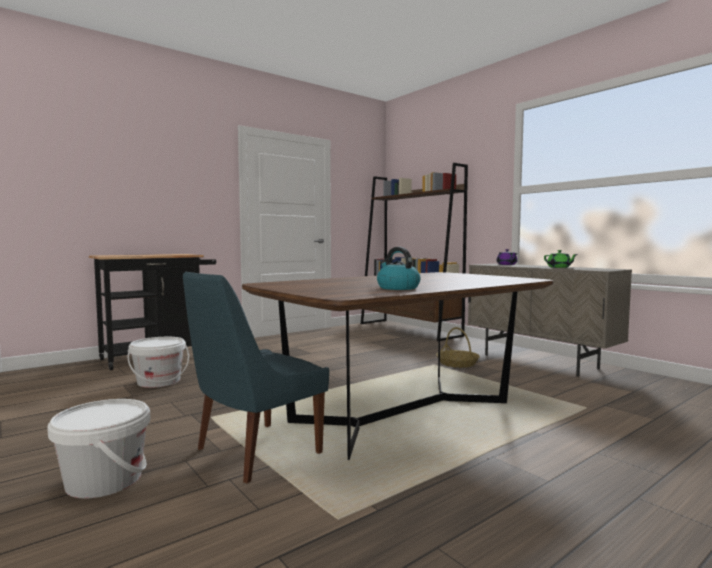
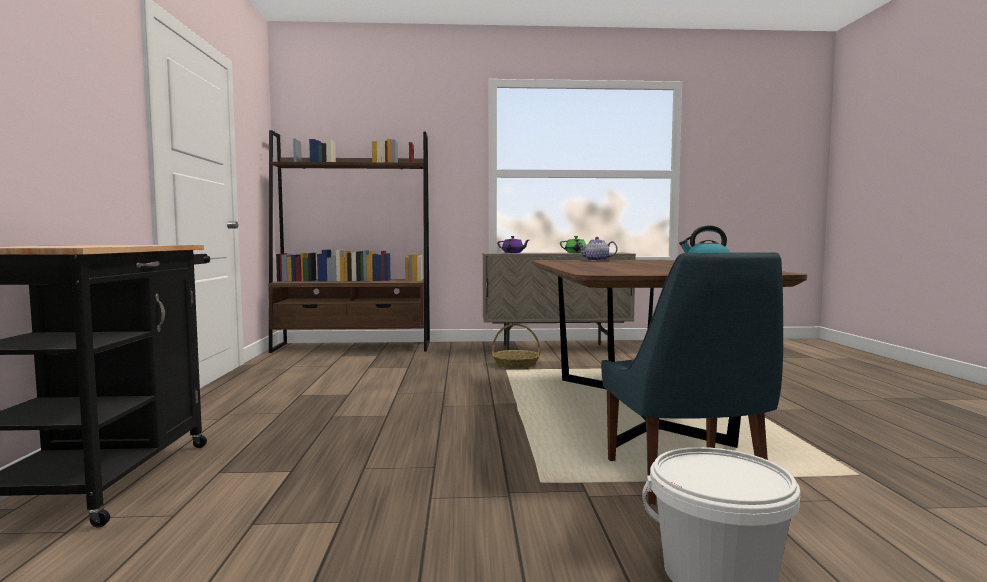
camera: 55 degrees left, 0 degrees up
(159, 381) = (293, 493): white bucket -> none
(468, 275) = (596, 260): none -> teapot

